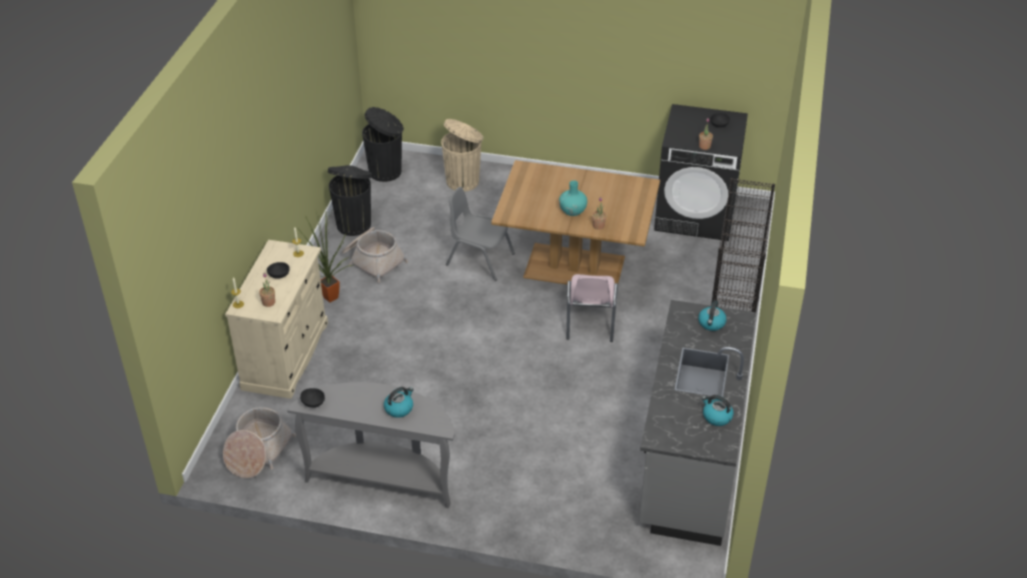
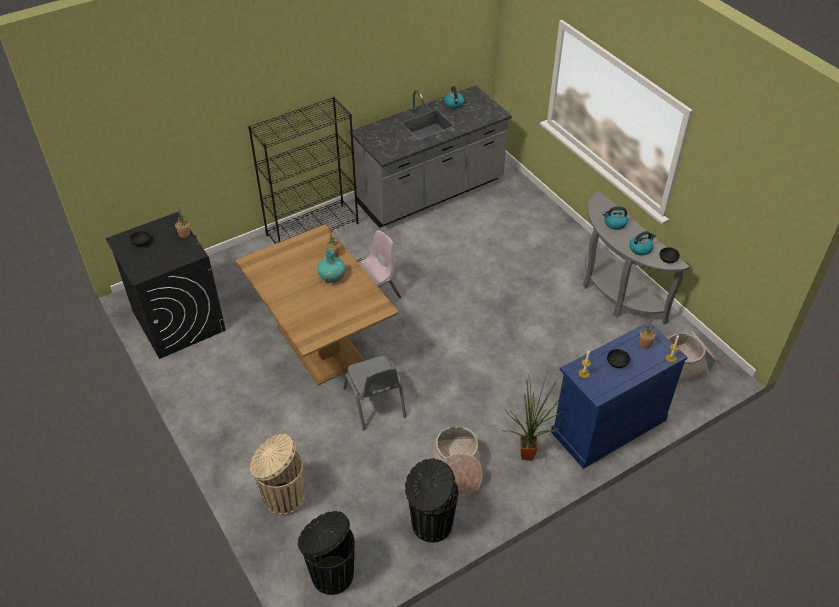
camera: 135 degrees left, 5 degrees up
(286, 356) = (608, 426): beige cabinet -> blue cabinet
(711, 323) = (382, 140): kettle -> kettle (640, 249)

